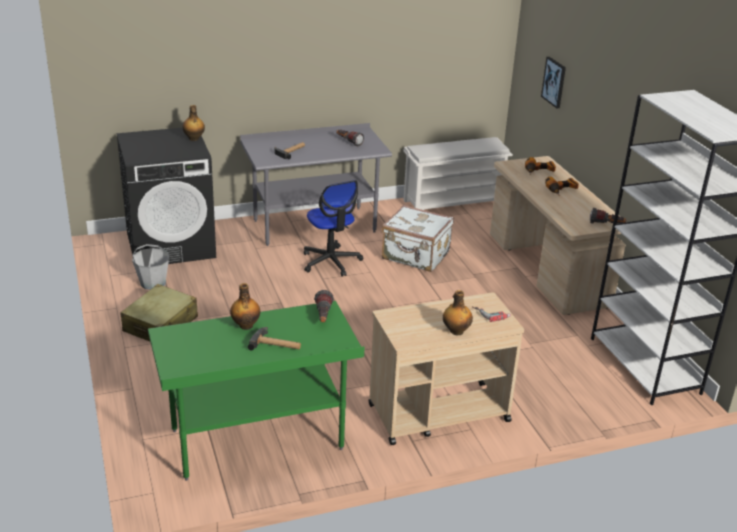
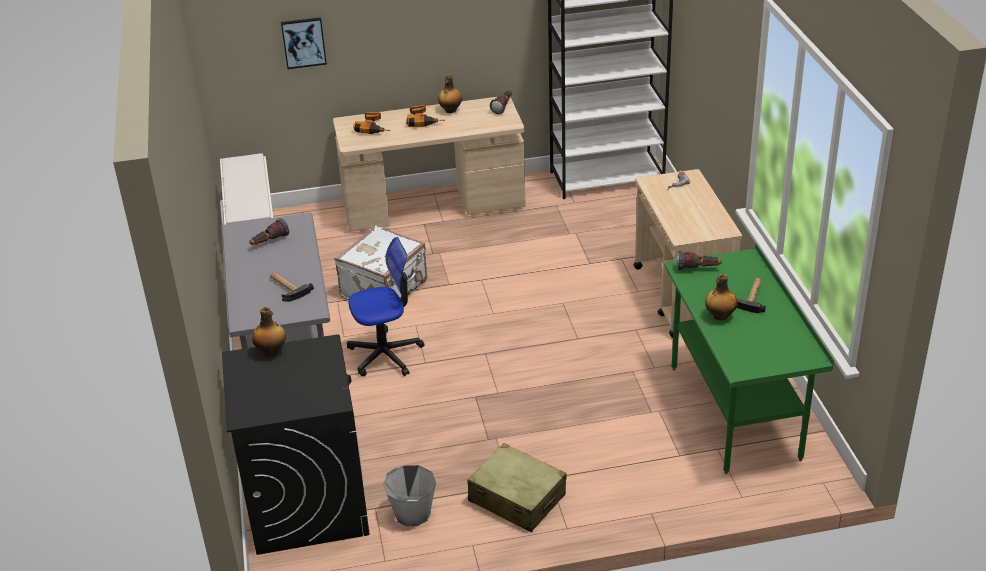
camera: 80 degrees left, 5 degrees up
(456, 331) = (706, 202): bottle -> bottle (450, 110)

